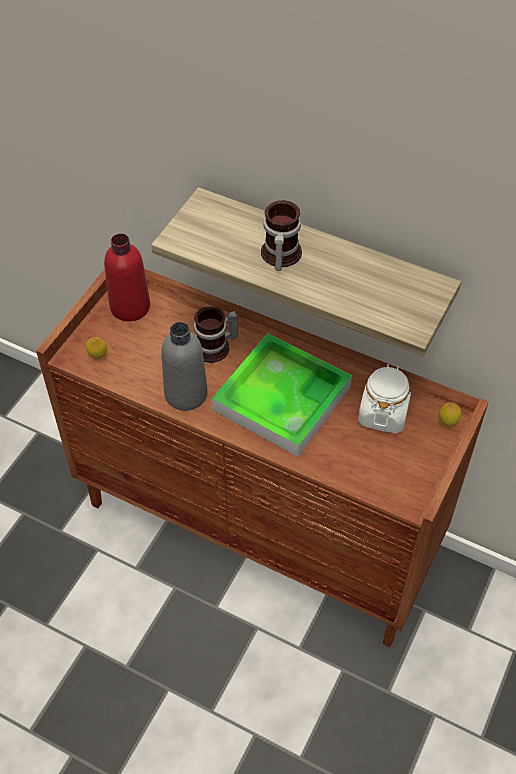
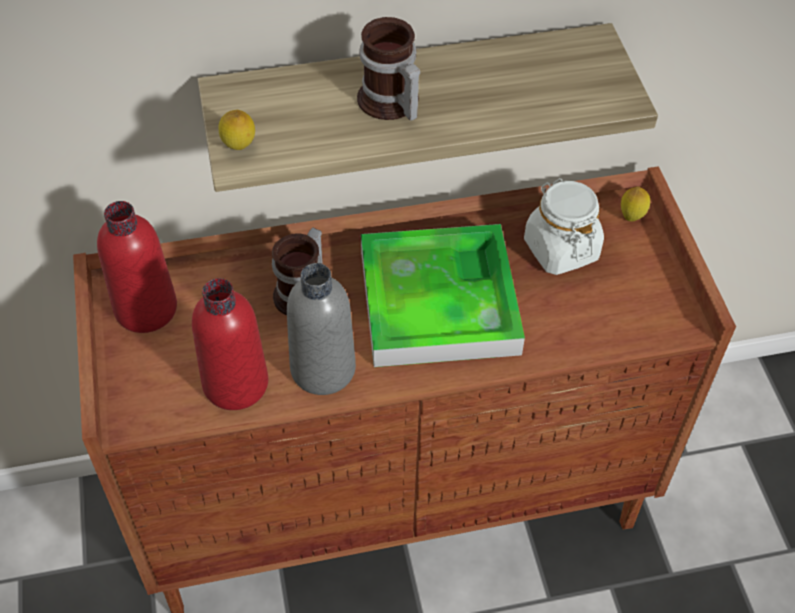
camera: 40 degrees left, 0 degrees up
(98, 356) = (165, 395): lemon -> lemon (239, 148)
(136, 373) = (235, 383): none -> red bottle

